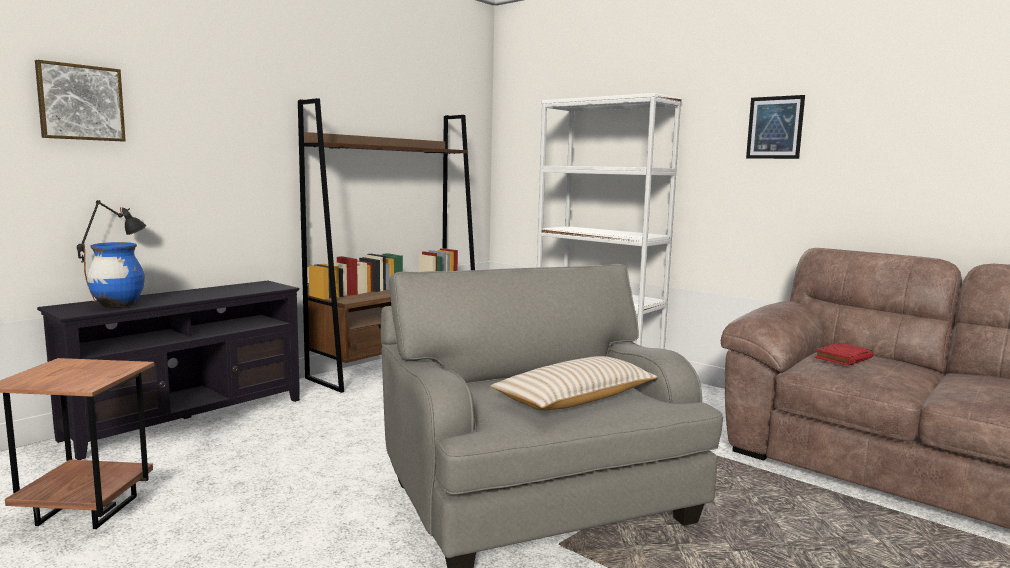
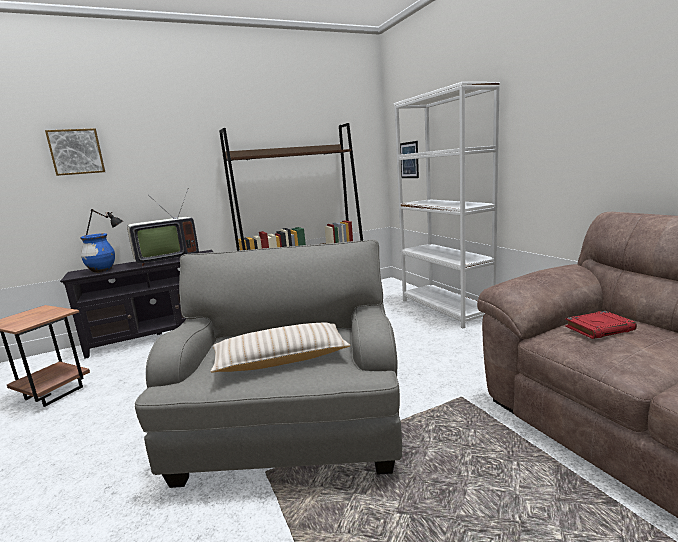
camera: 25 degrees right, 5 degrees up
(213, 291) = (166, 259): none -> television
(775, 127) = (578, 95): picture -> picture (409, 160)

